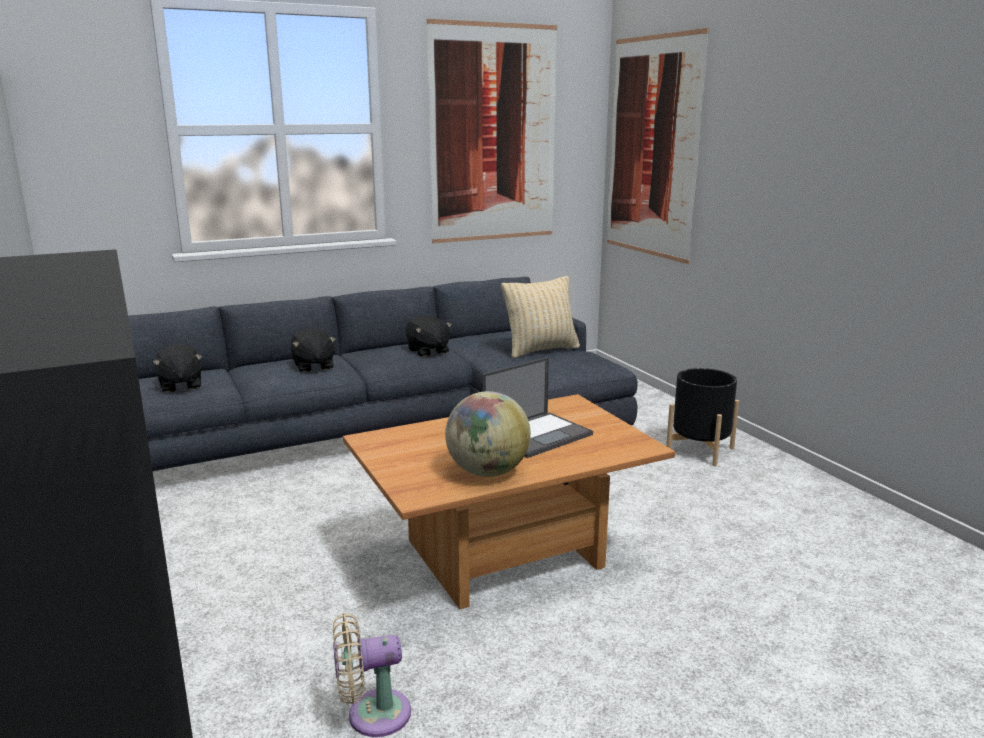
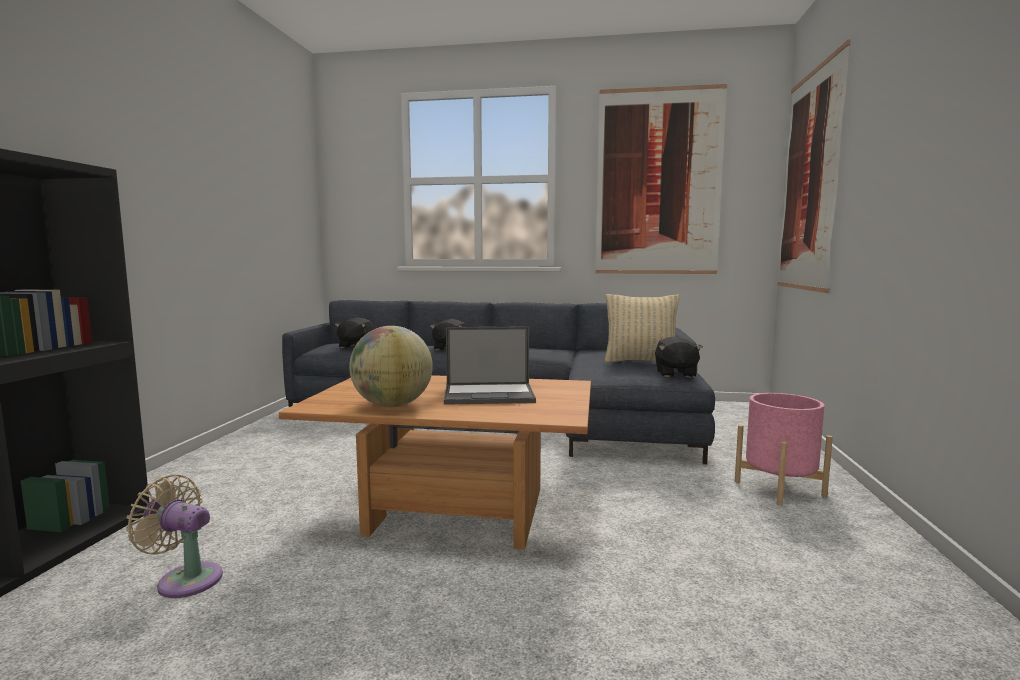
camera: 35 degrees right, 10 degrees down
(428, 351) = (546, 351): black plush toy -> black plush toy (675, 374)
(700, 450) = (779, 488): black planter -> pink planter

